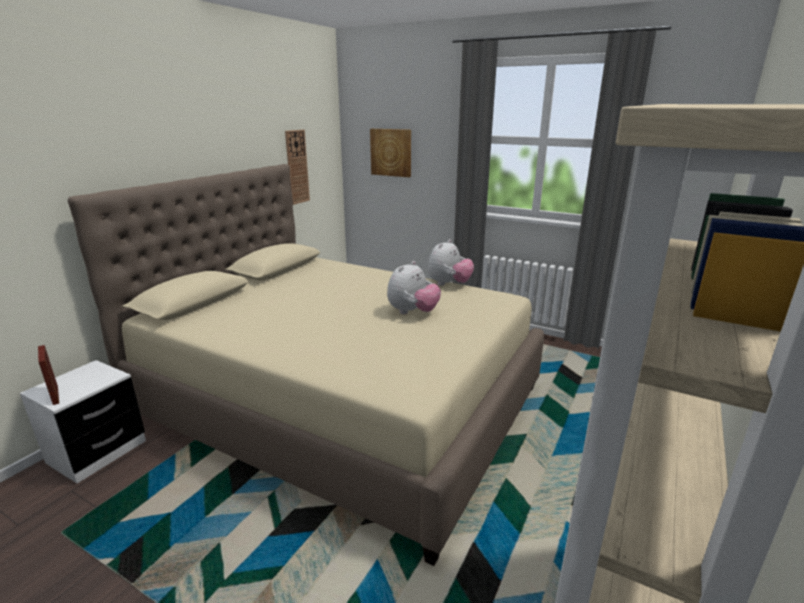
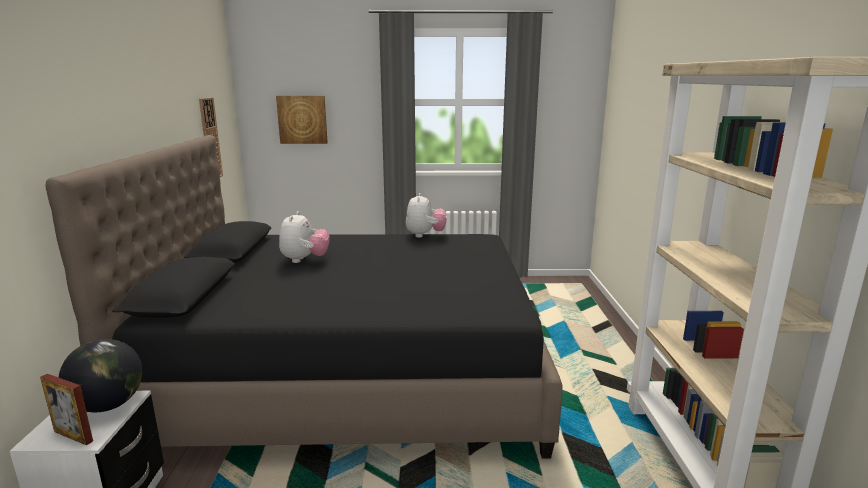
camera: 30 degrees left, 5 degrees down
(97, 378) = (108, 405): none -> globe
(341, 402) = (353, 373): beige bed -> black bed
(412, 312) = (426, 260): plush toy -> plush toy (304, 260)

